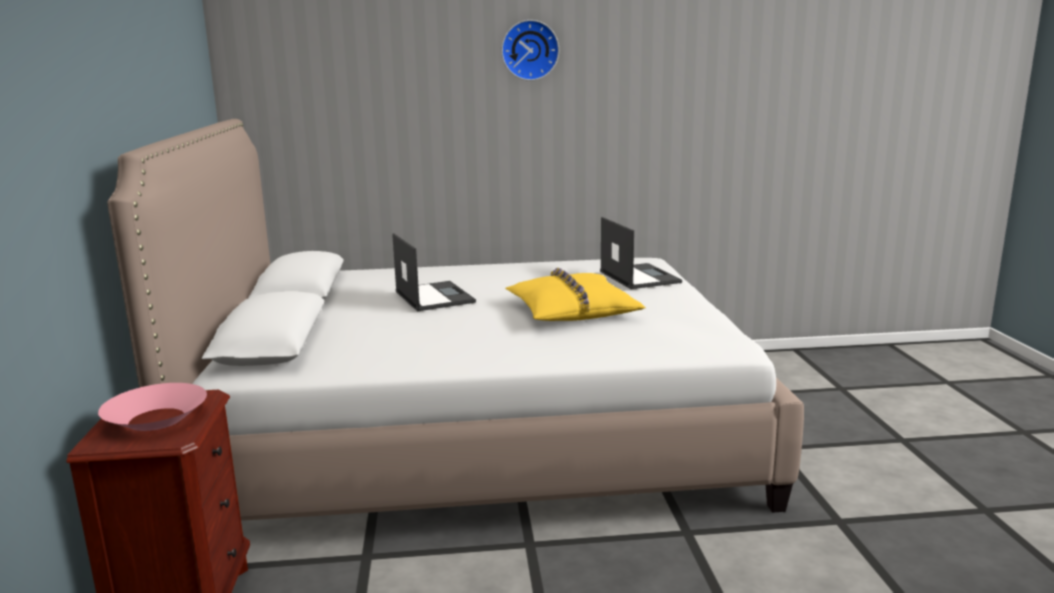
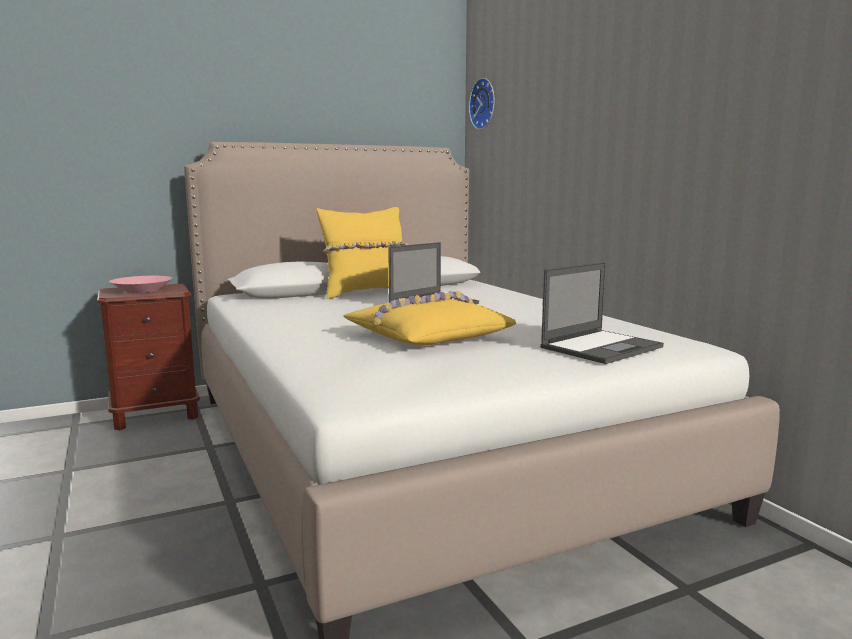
camera: 70 degrees right, 5 degrees down
(327, 314) = (366, 293): none -> yellow pillow
(529, 50) = (646, 60): wall clock -> wall clock (485, 104)

